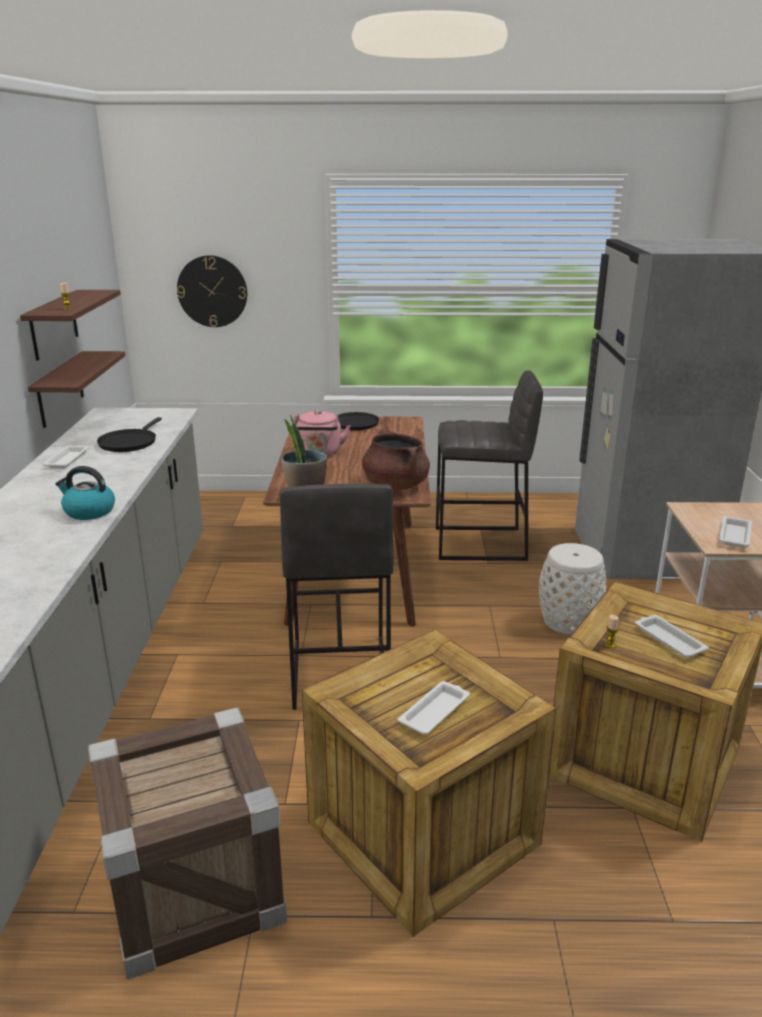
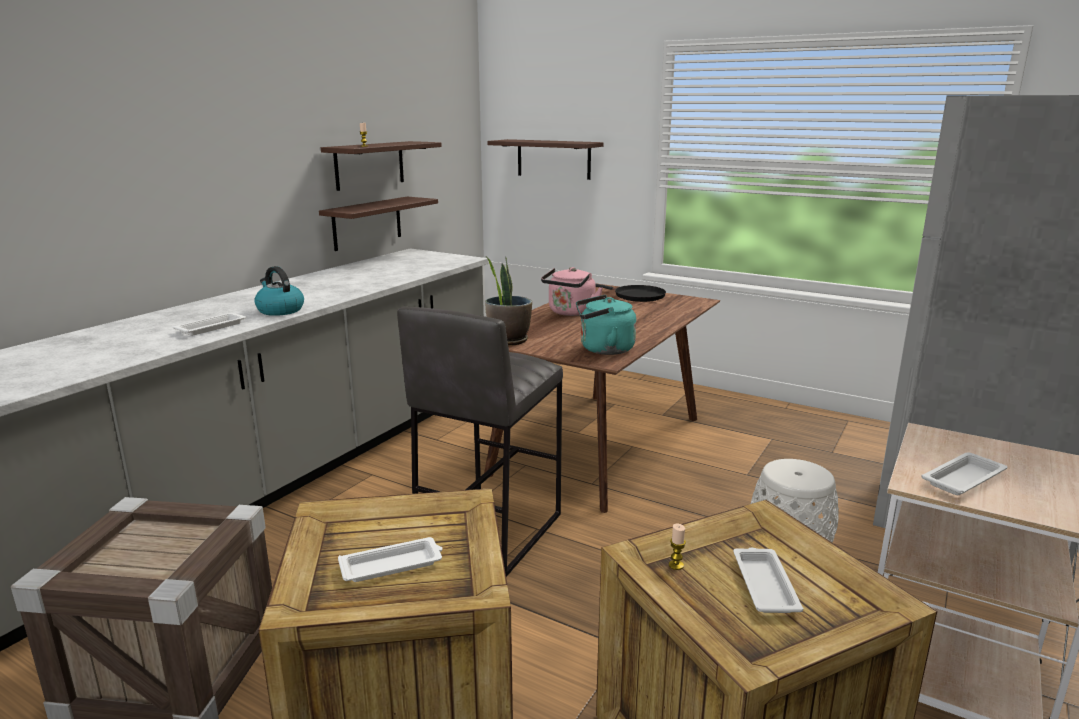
camera: 30 degrees right, 5 degrees down
(68, 459) = (329, 276): white tray -> white tray (212, 327)
(129, 443) = (392, 272): black frying pan -> none
(212, 291) = (553, 159): wall clock -> shelf
(395, 485) = (603, 349): brown cooking pot -> turquoise kettle
(481, 544) = (757, 454): grey stool -> none

